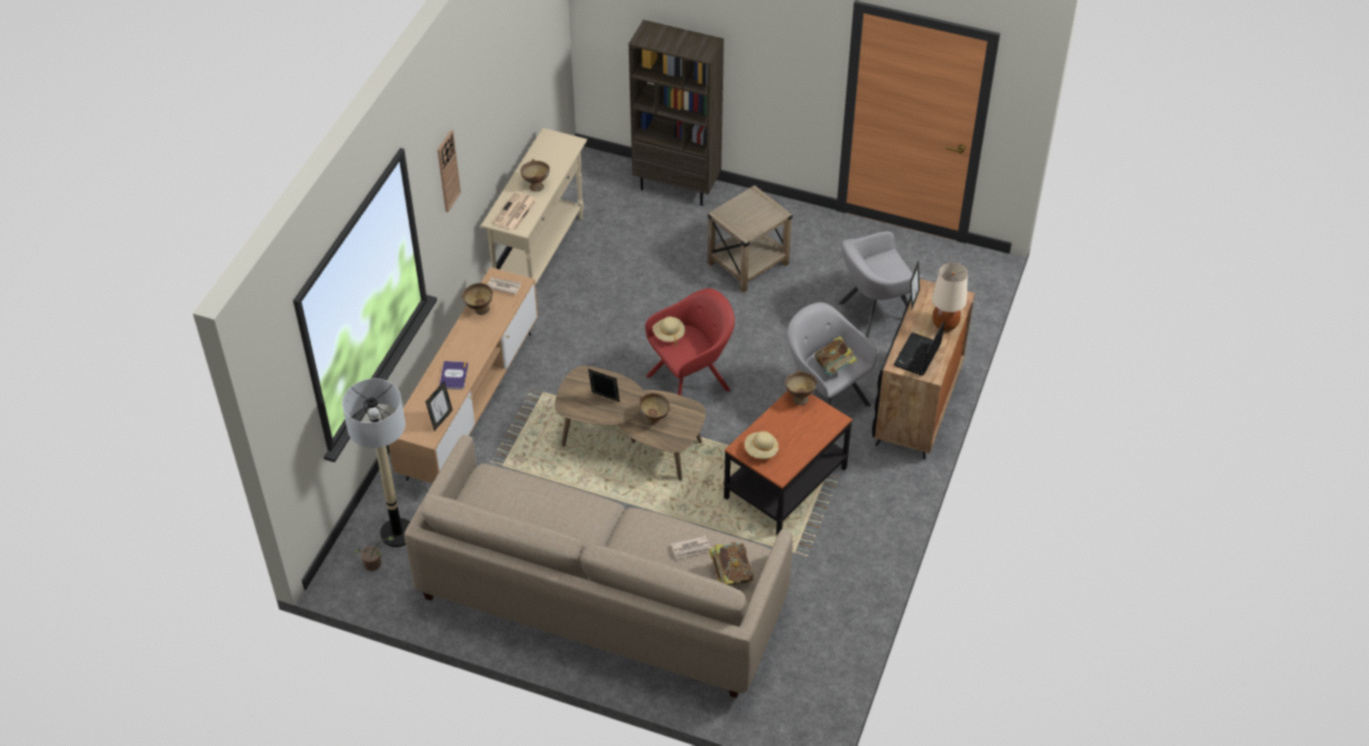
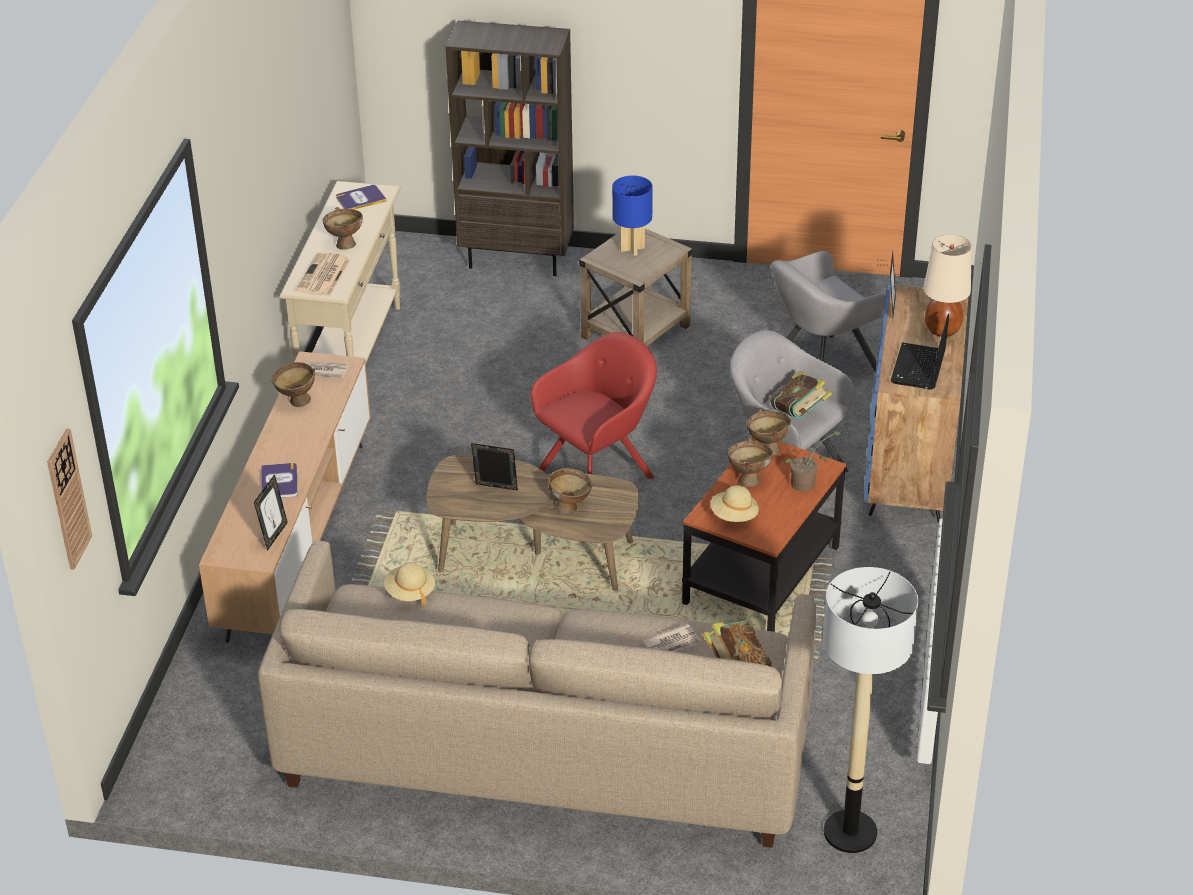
camera: 10 degrees left, 10 degrees down
(375, 564) = (204, 753): potted plant -> potted plant (807, 483)
(397, 533) = (227, 709): floor lamp -> floor lamp (849, 832)
(448, 171) = (239, 199): wall clock -> wall clock (68, 499)
(556, 146) = (360, 199): none -> book
(668, 334) = (563, 404): beige hat -> beige hat (410, 592)
(748, 208) = (632, 248): none -> blue table lamp
(779, 421) = (748, 478): none -> brown bowl
(917, 407) = (910, 465): black cabinet -> blue cabinet

